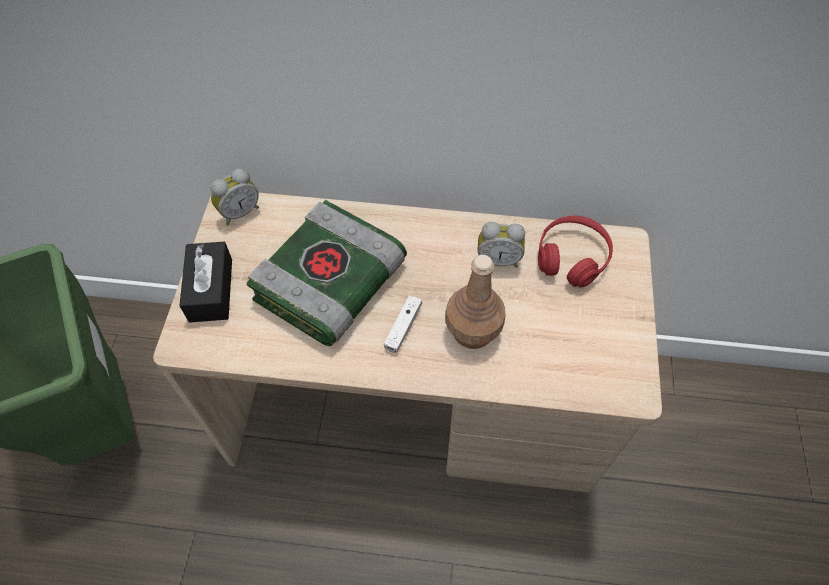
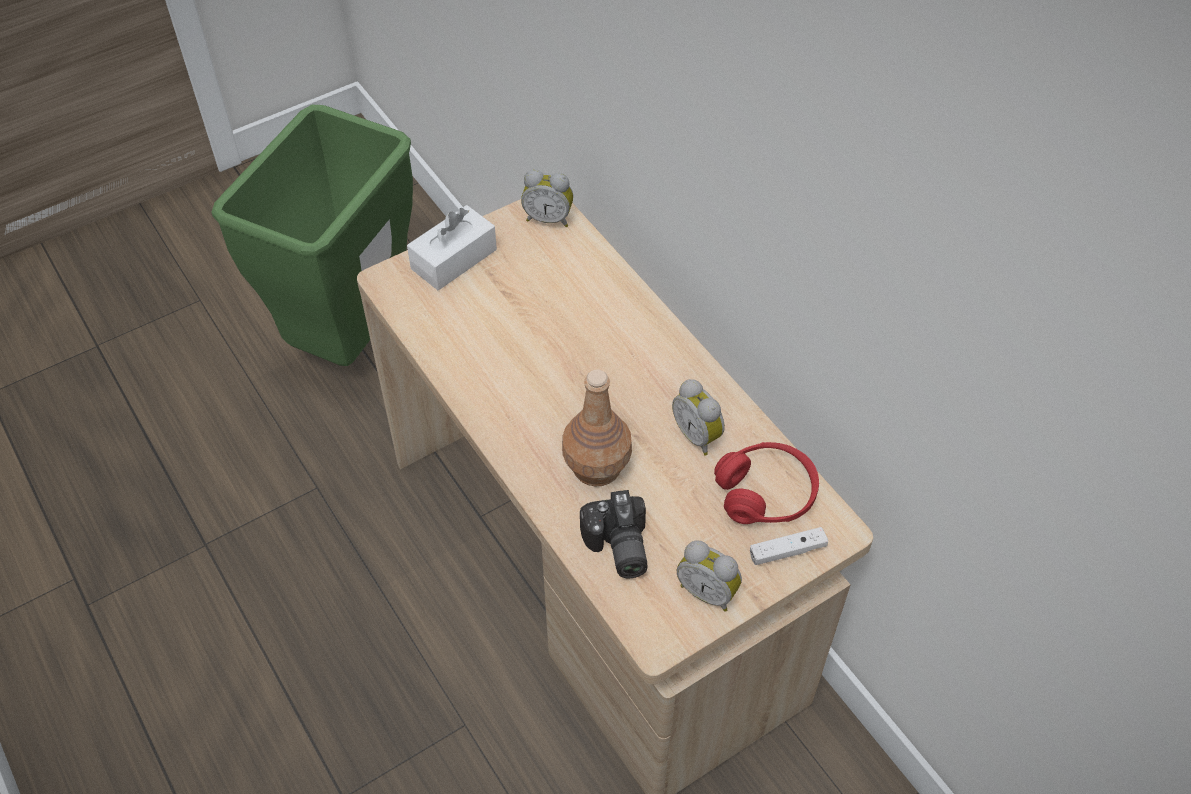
camera: 50 degrees right, 5 degrees down
(211, 290) = (454, 259): black tissue box -> white tissue box
(330, 284) = (540, 332): book -> none
(403, 327) = (549, 413): white game controller -> white game controller (787, 551)
(546, 366) = (616, 548): none -> camera
(620, 339) = (708, 591): none -> alarm clock

